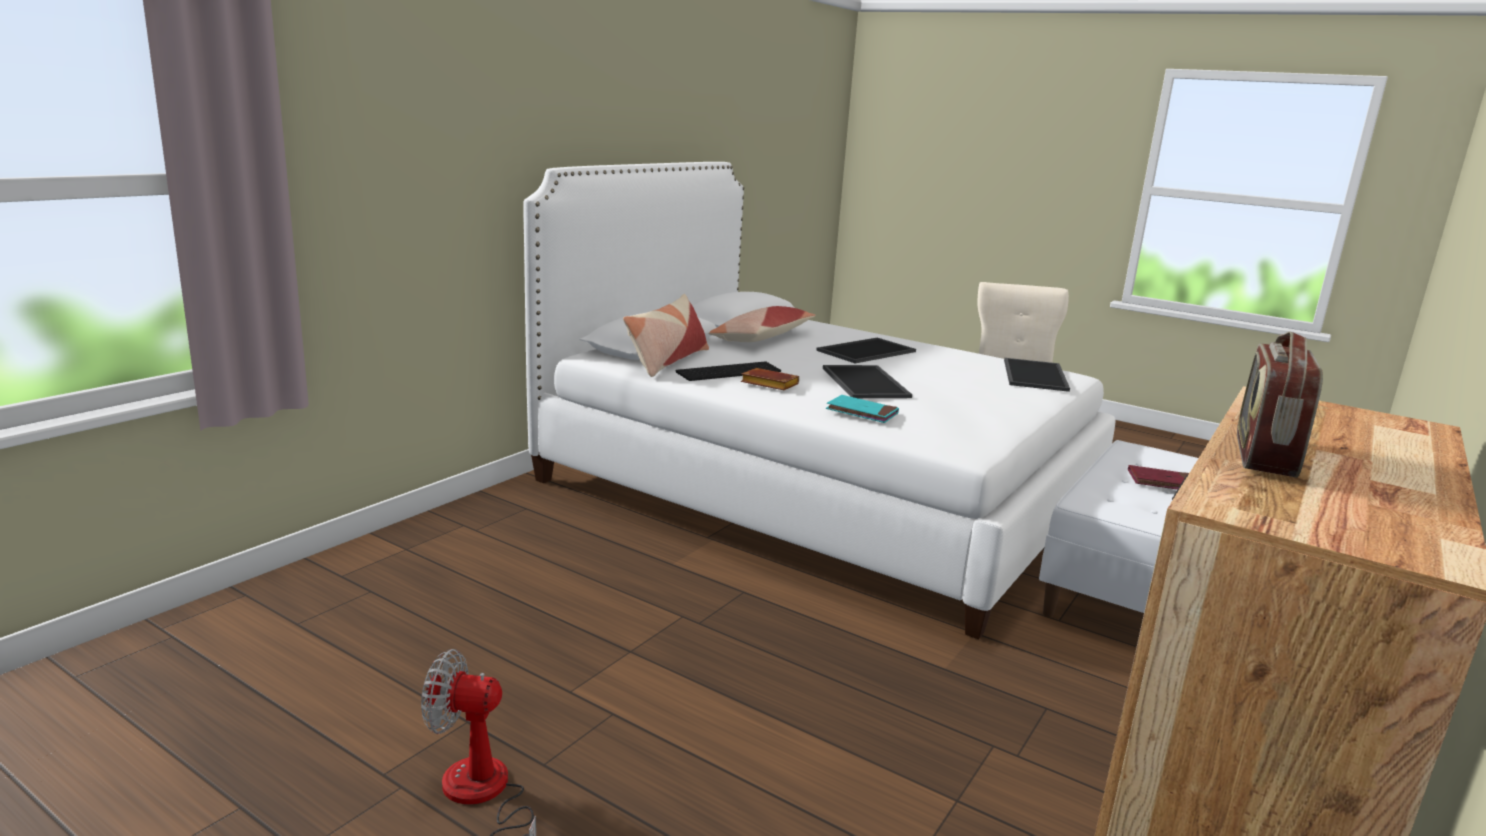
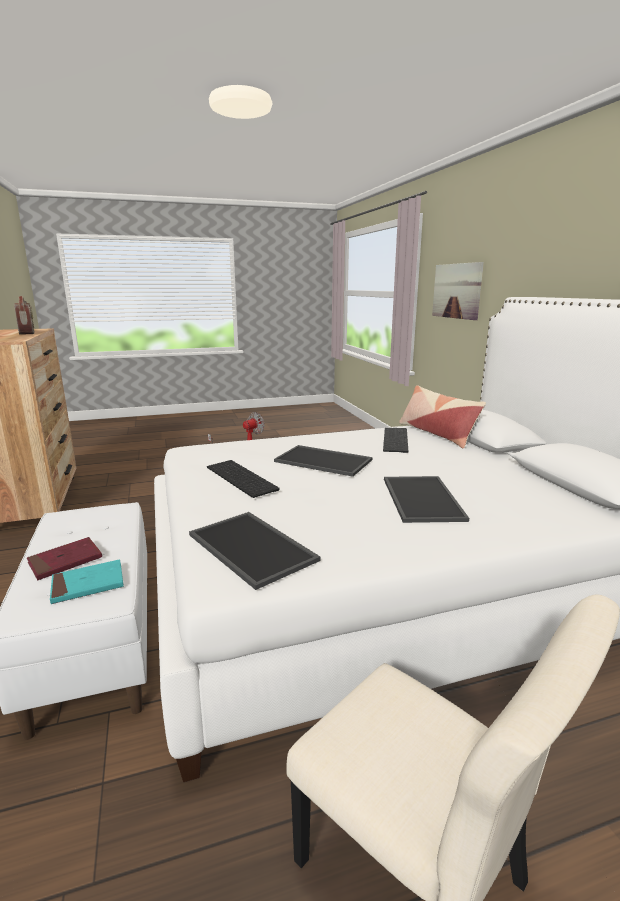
camera: 130 degrees right, 0 degrees up
(387, 163) = (456, 291): none -> picture
(762, 338) = (501, 474): pillow -> none
(767, 384) = (357, 441): brown book -> none
(862, 412) = (274, 444): turquoise book -> turquoise book (88, 584)
(969, 399) = (243, 478): none -> keyboard

